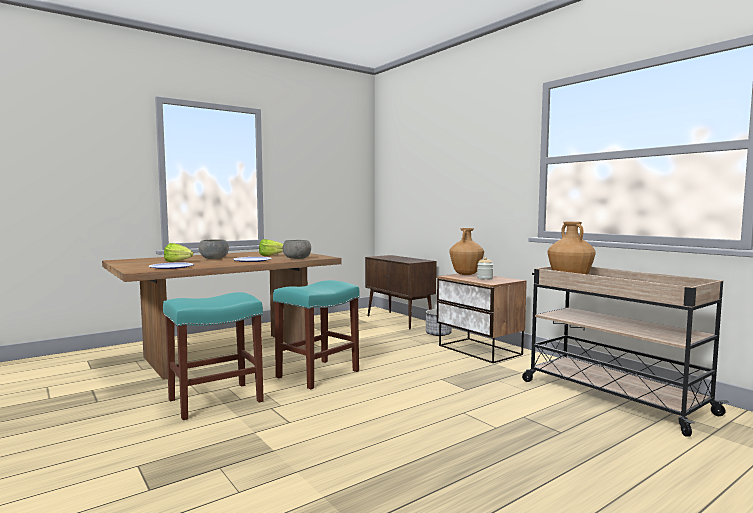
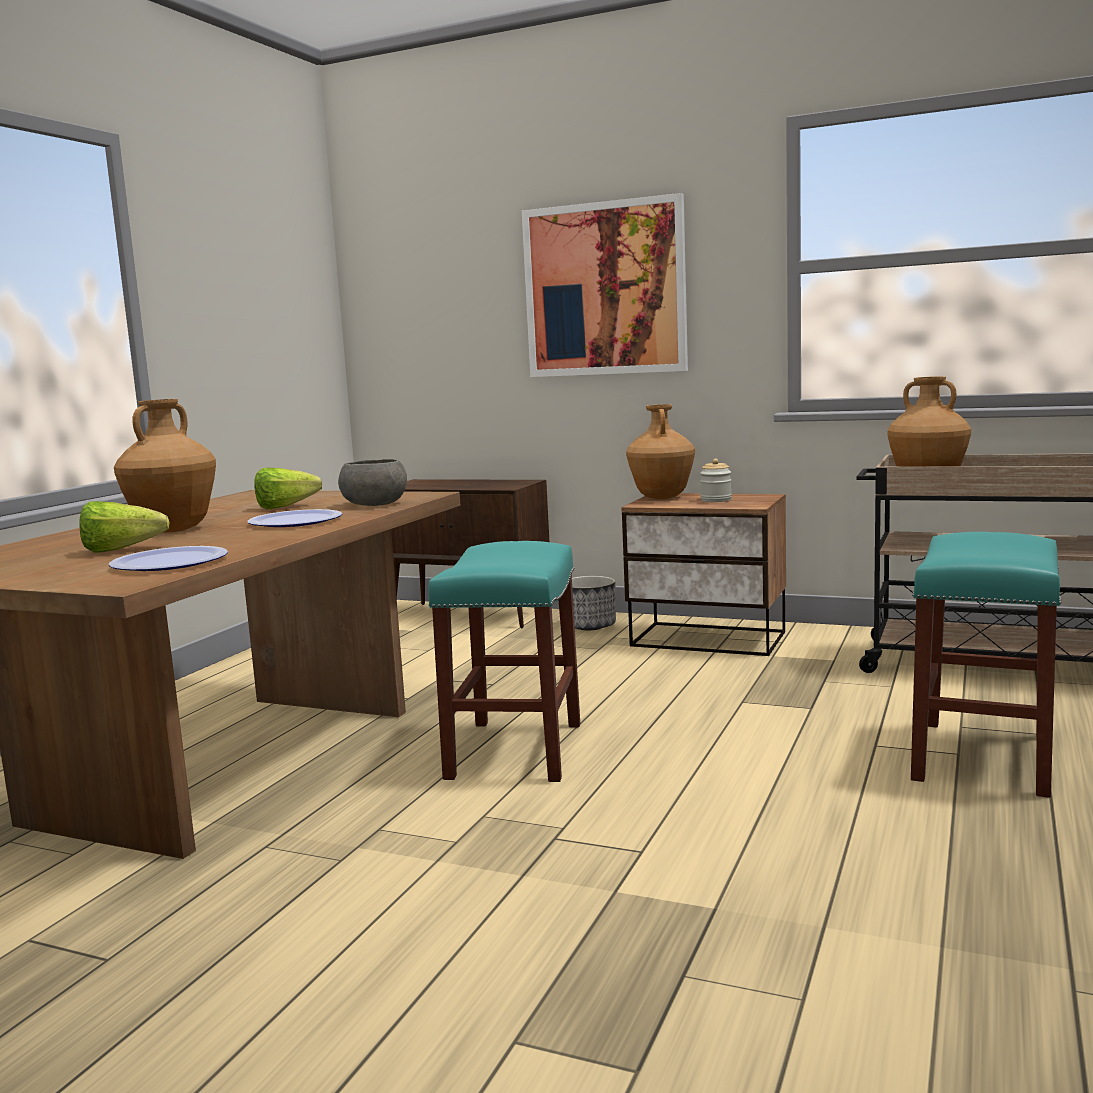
camera: 30 degrees left, 5 degrees up
(214, 258) = (173, 530): grey bowl -> brown vase
(214, 401) = (409, 863): turquoise stool -> turquoise stool (984, 758)
(464, 171) = (605, 289): none -> picture

